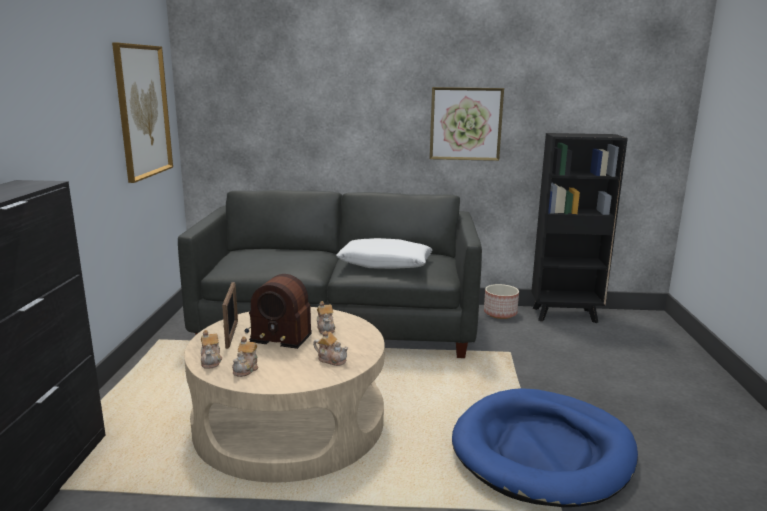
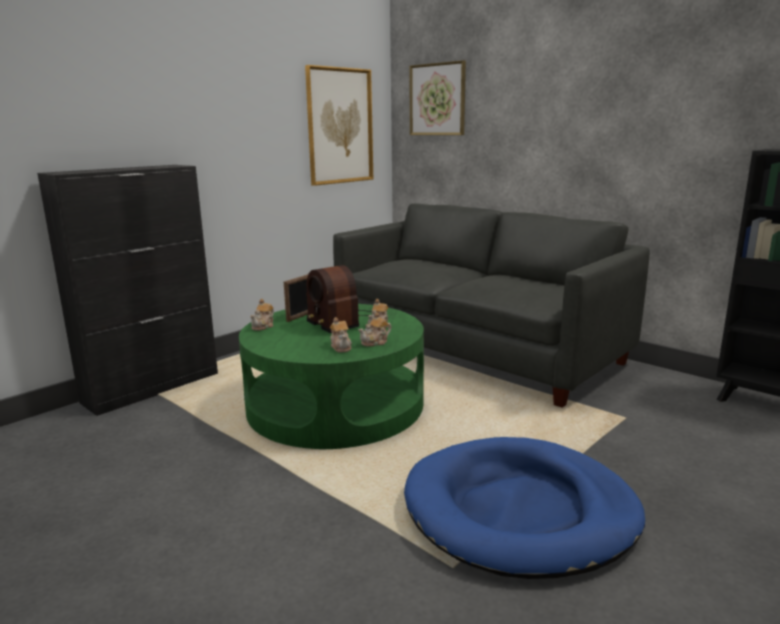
camera: 40 degrees right, 0 degrees up
(246, 369) = (274, 337): teapot -> teapot (375, 342)
(290, 422) = (335, 405): beige coffee table -> green coffee table
(385, 263) = (503, 286): white pillow -> none
(465, 124) = (657, 138): picture -> picture (437, 99)
(500, 313) = (674, 381): planter -> none

